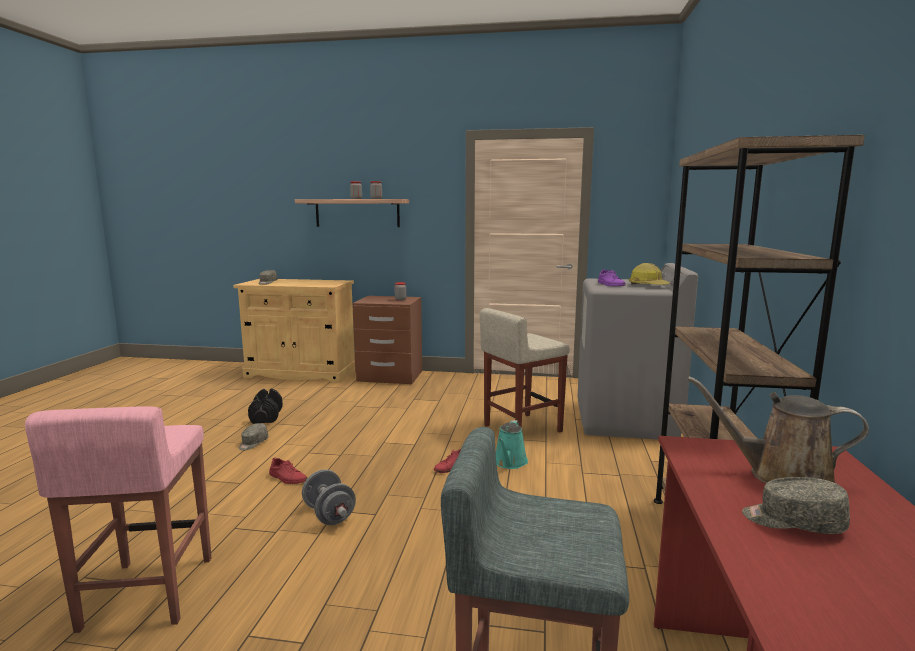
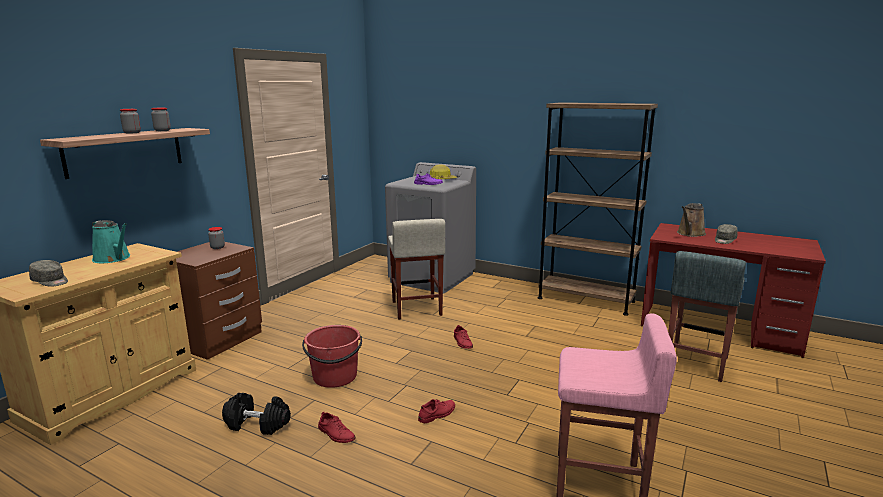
camera: 70 degrees left, 5 degrees up
(253, 443) = (336, 434): grey cap -> red shoe
(329, 515) = (512, 397): grey dumbbell -> none
(345, 424) = (335, 377): none -> red bucket
(509, 463) = (470, 323): turquoise watering can -> turquoise watering can (113, 258)

